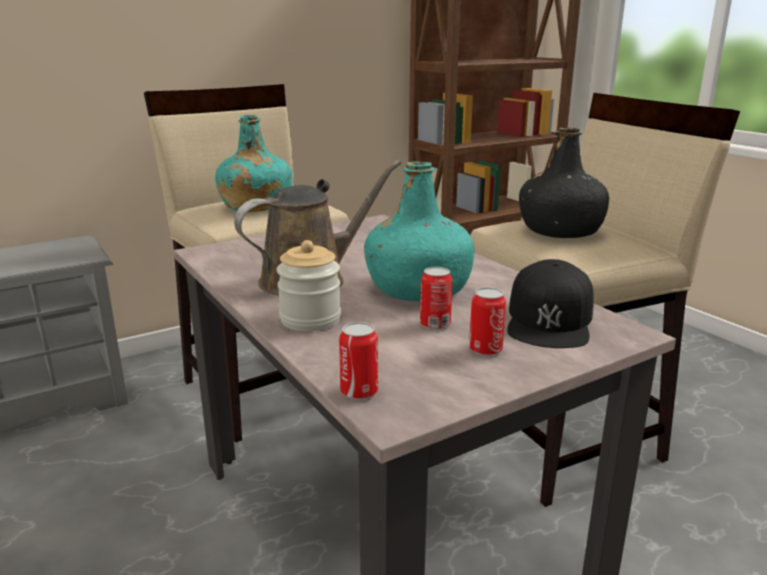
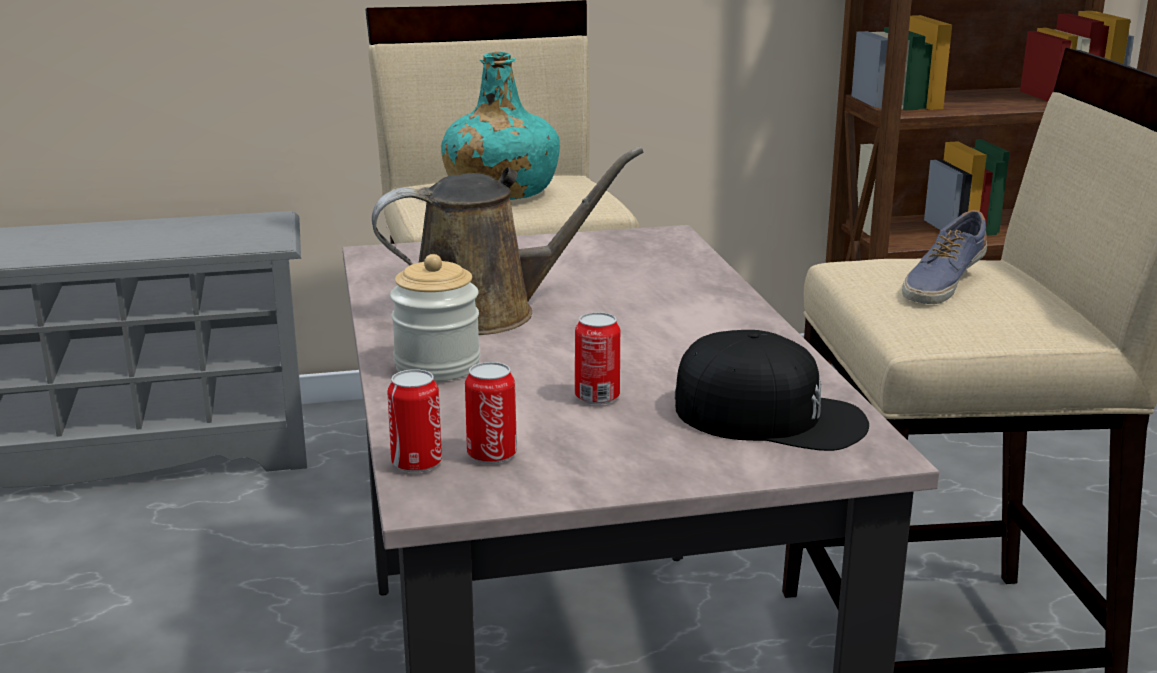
camera: 20 degrees right, 0 degrees up
(418, 289) = (624, 345): turquoise bottle -> none
(485, 349) = (631, 440): can -> can (492, 454)
(549, 320) = (770, 416): black cap -> black cap turned 105 degrees counterclockwise
(560, 231) = (942, 284): black bottle -> shoe

